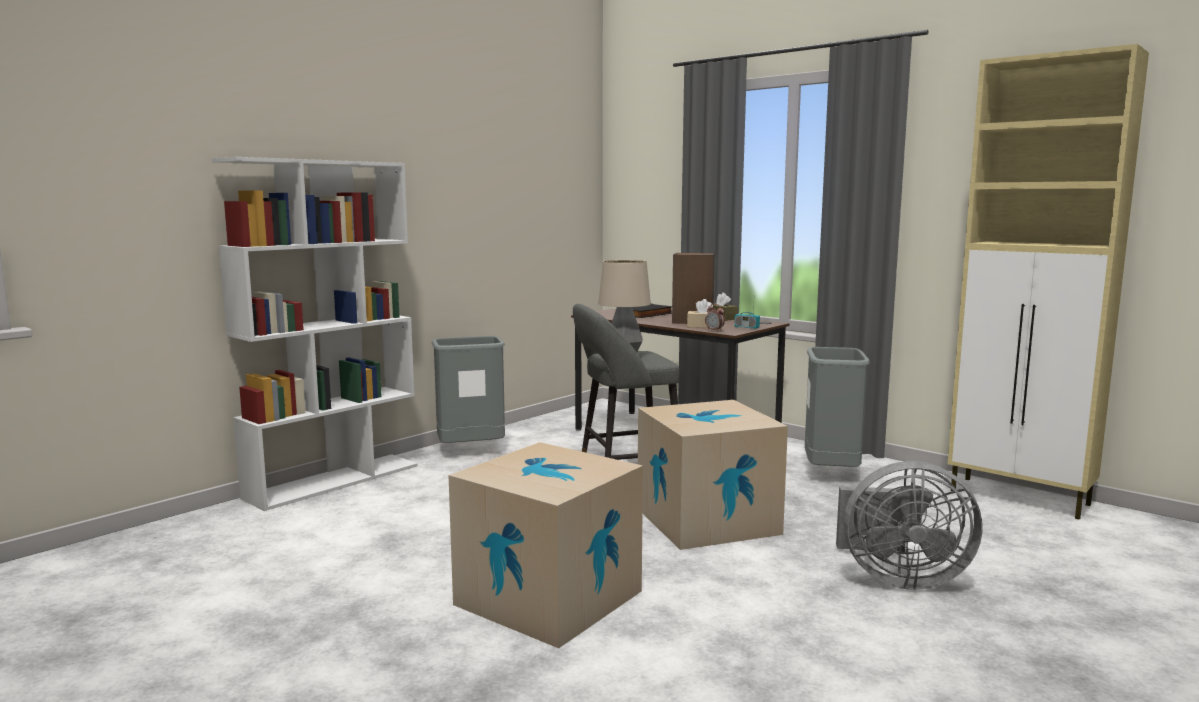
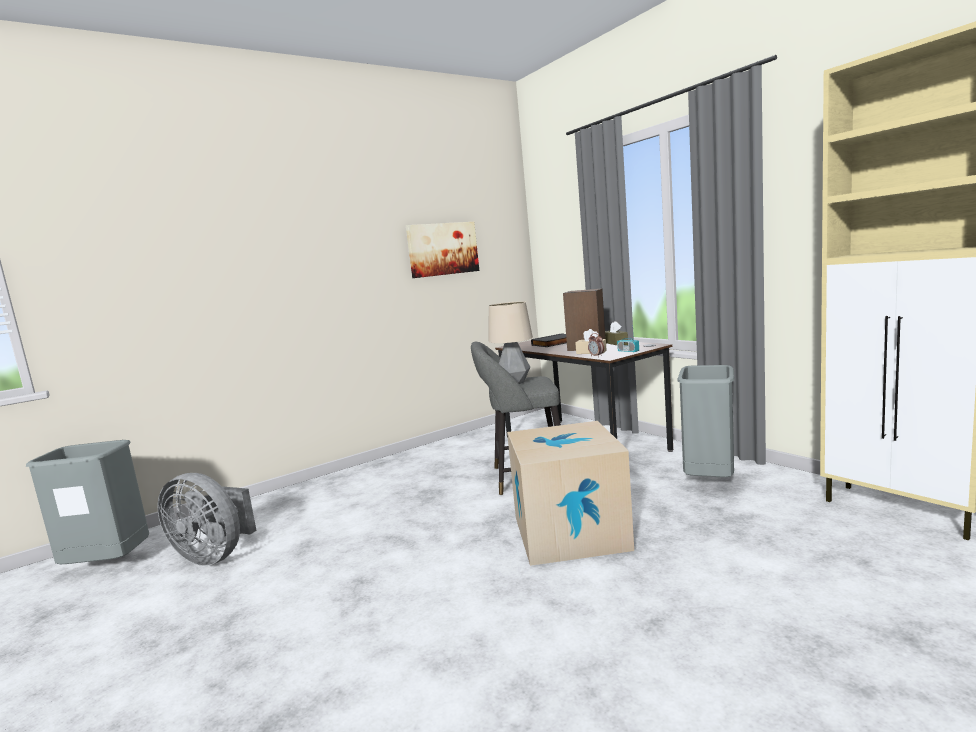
camera: 15 degrees right, 0 degrees up
(334, 481) = (304, 488): white bookcase -> none
(471, 451) = (417, 459): grey trash can -> grey trash can (109, 565)
(509, 185) = (442, 249): none -> picture
(549, 598) = (387, 616): cardboard box -> none
(898, 578) = (733, 612): grey fan -> grey fan (215, 555)

